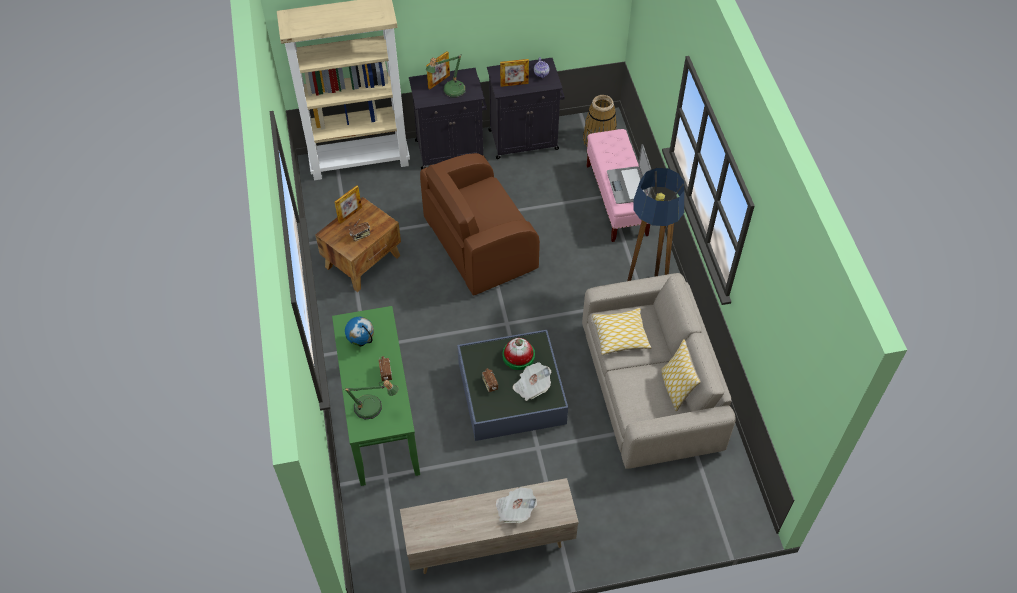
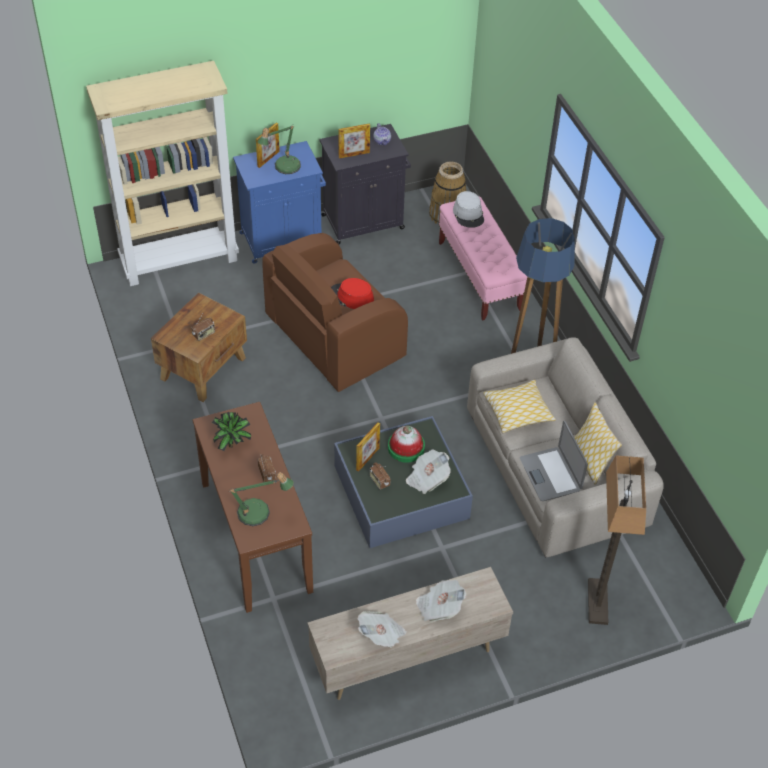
camera: 10 degrees left, 5 degrees down
(350, 215) = (187, 313): picture frame -> picture frame (367, 459)
(361, 342) = (232, 444): globe -> potted plant
(380, 418) = (255, 536): green console table -> brown console table
(451, 150) = (283, 240): black cabinet -> blue cabinet
(460, 529) = (381, 635): none -> newspaper
(494, 213) = (351, 297): none -> red hat
(611, 145) = (468, 214): none -> grey hat
(628, 185) = (496, 254): laptop -> laptop (550, 474)
(665, 515) = (598, 602): none -> floor lamp

